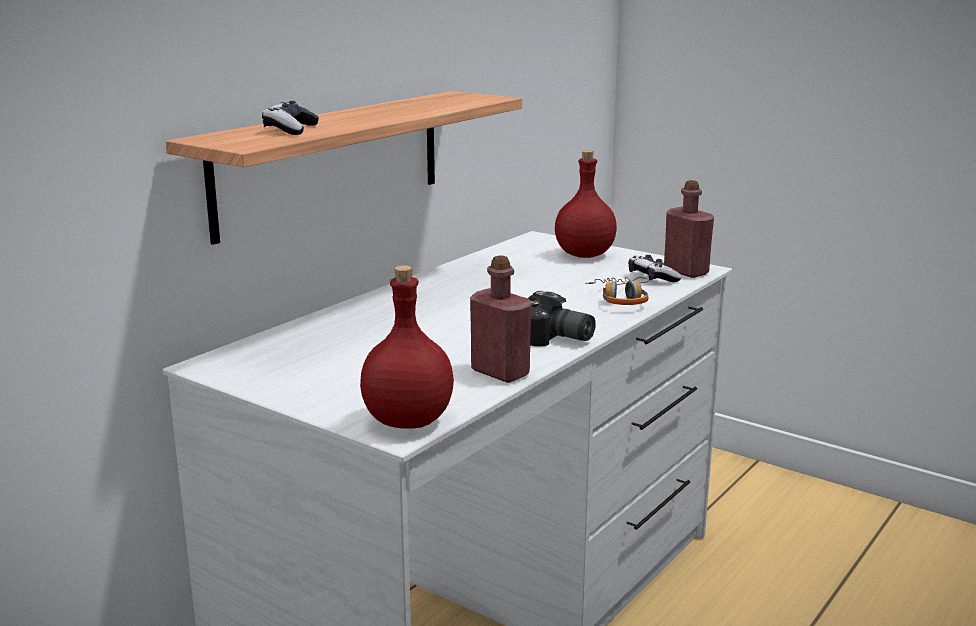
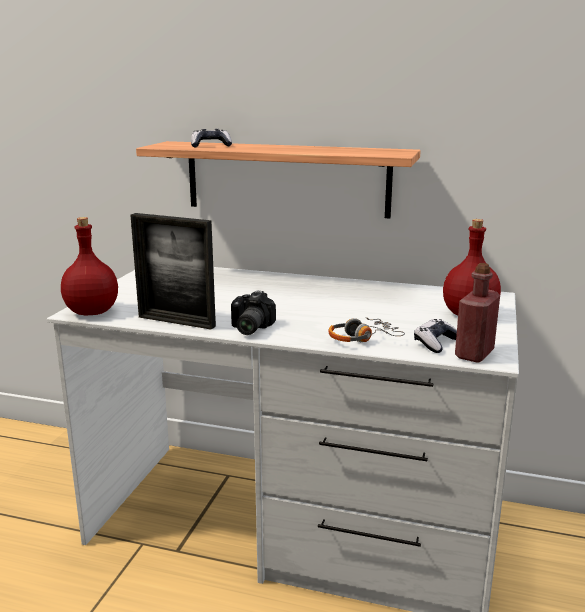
camera: 70 degrees right, 0 degrees up
(500, 372) = (176, 321): red bottle -> picture frame

